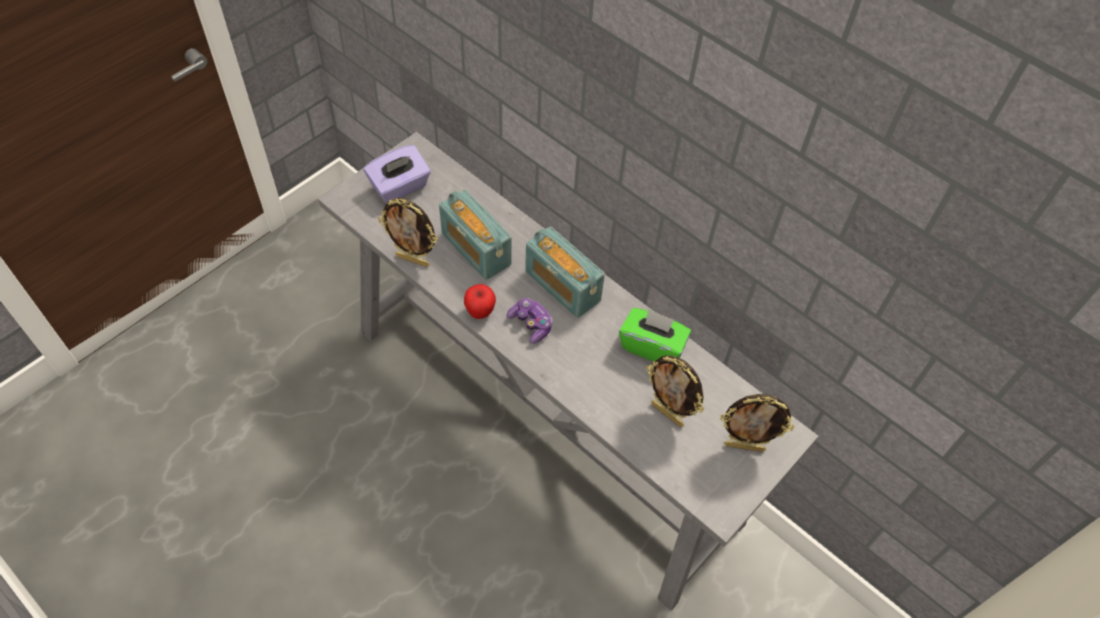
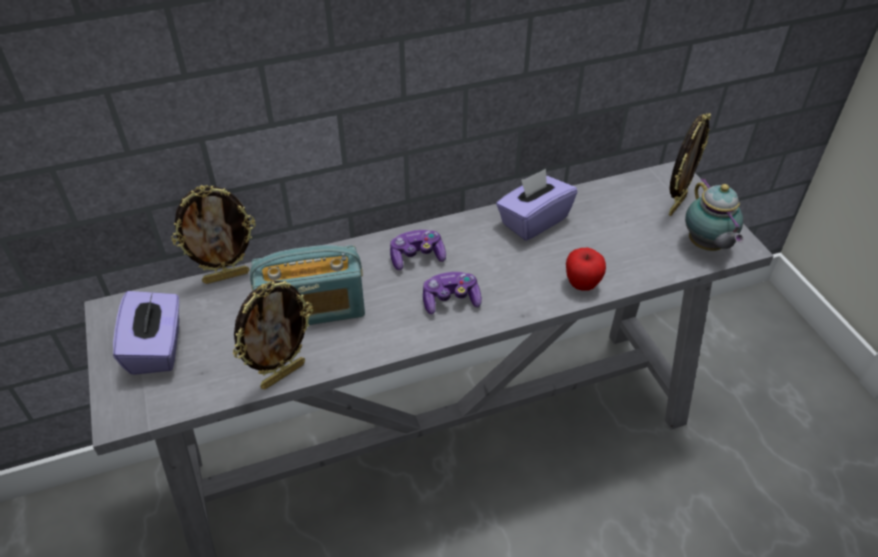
camera: 60 degrees left, 10 degrees down
(480, 312) = (405, 338): apple -> apple (582, 284)
(562, 286) = (417, 257): radio -> game controller
(652, 346) = (533, 221): green tissue box -> purple tissue box
(668, 414) = (618, 239): picture frame -> picture frame (226, 276)
(702, 484) = (706, 246): none -> teapot

